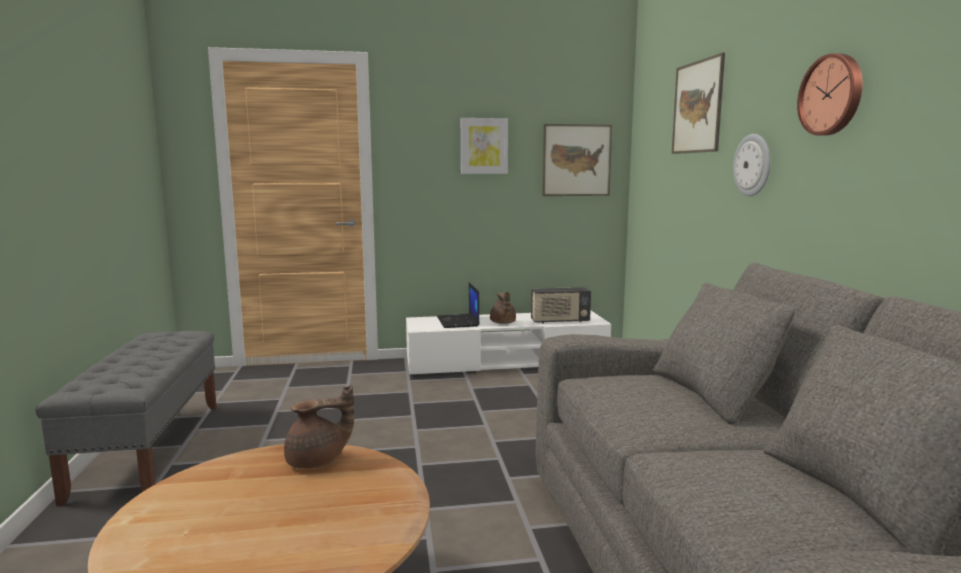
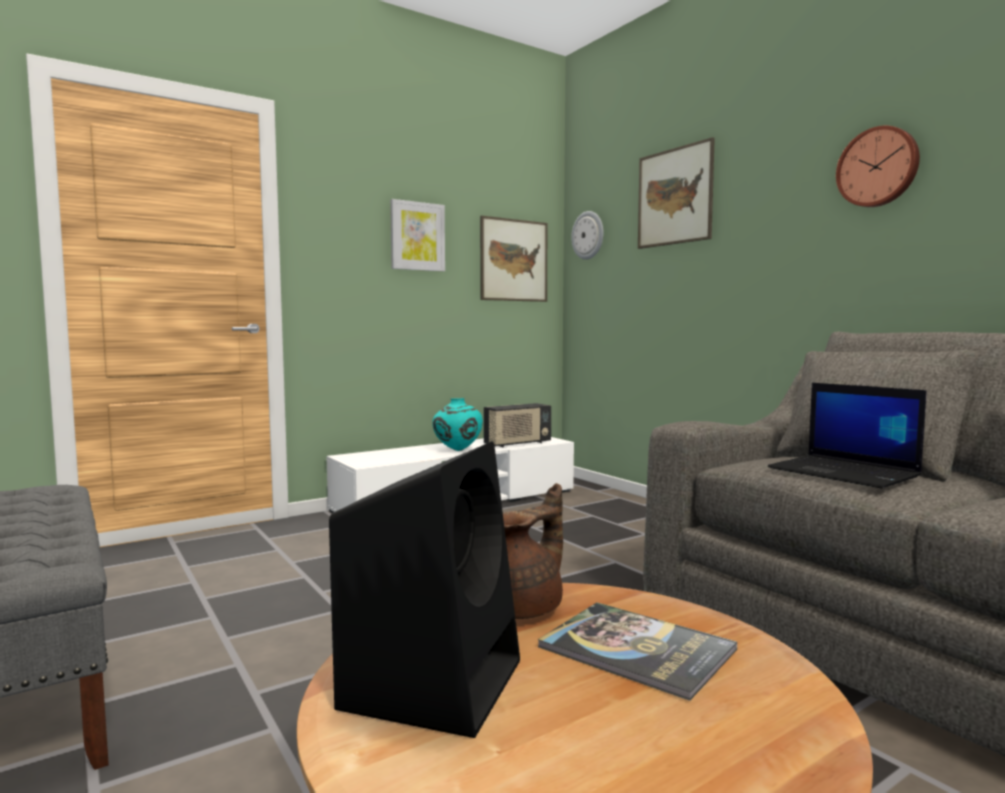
camera: 25 degrees left, 5 degrees down
(211, 492) = (434, 681): none -> black speaker
(332, 502) = (636, 649): none -> book
(458, 321) = (402, 454): laptop -> laptop (845, 472)
(502, 323) = (457, 450): brown teapot -> turquoise vase
(753, 165) = (767, 247): wall clock -> wall clock (588, 235)

